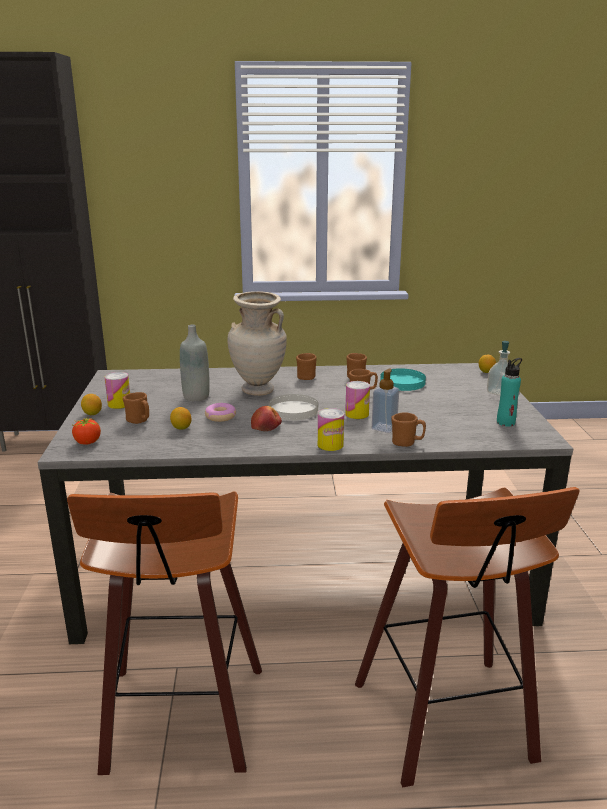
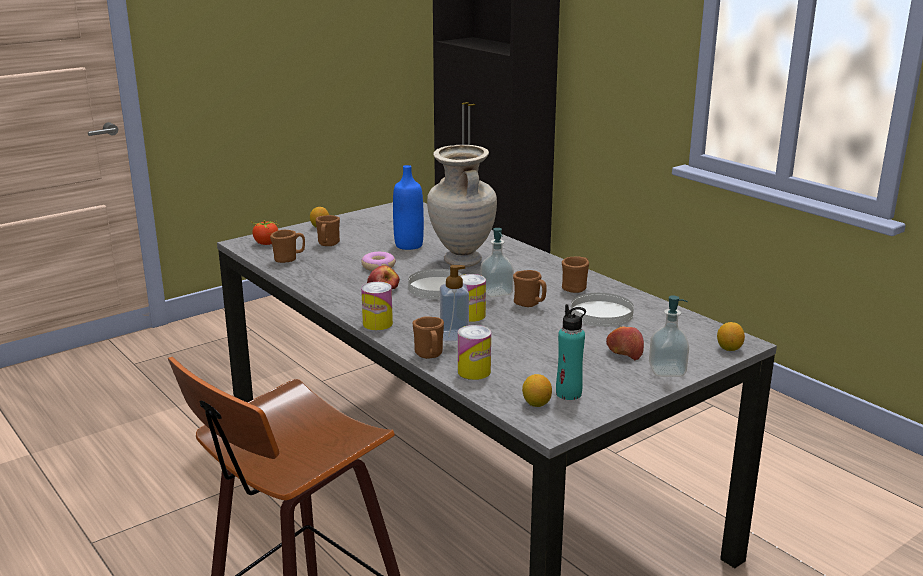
camera: 55 degrees right, 0 degrees up
(119, 404) = (351, 227): can -> can (474, 371)
(181, 428) = (334, 261): lemon -> lemon (536, 404)
(182, 722) = (194, 510): stool -> none
(196, 397) = (408, 245): grey bottle -> blue bottle
(307, 376) = (536, 268): brown mug -> brown mug (289, 259)
(329, 397) = (496, 292): none -> soap dispenser
(402, 382) = (601, 313): turquoise plate -> white plate
(464, 393) = (624, 352): none -> apple

